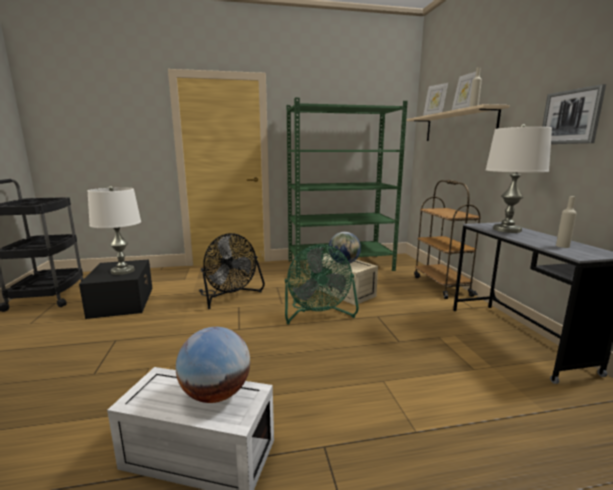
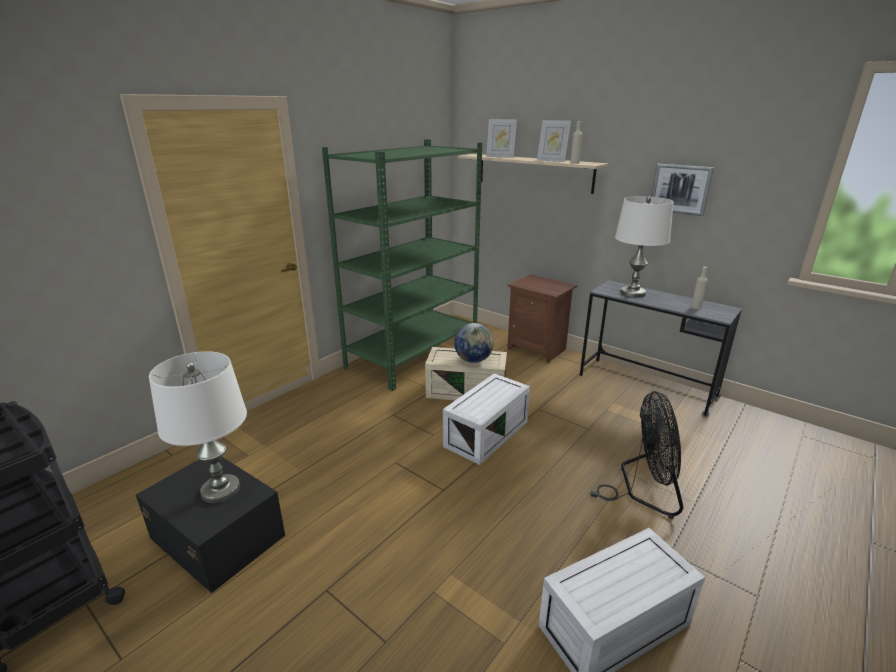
camera: 40 degrees left, 10 degrees up
(216, 394) = (633, 563): globe -> none
(227, 297) = (358, 454): black fan -> black fan (640, 485)
(315, 314) = (486, 433): green fan -> white storage box
(441, 286) = (537, 349): brown cart -> brown nightstand

